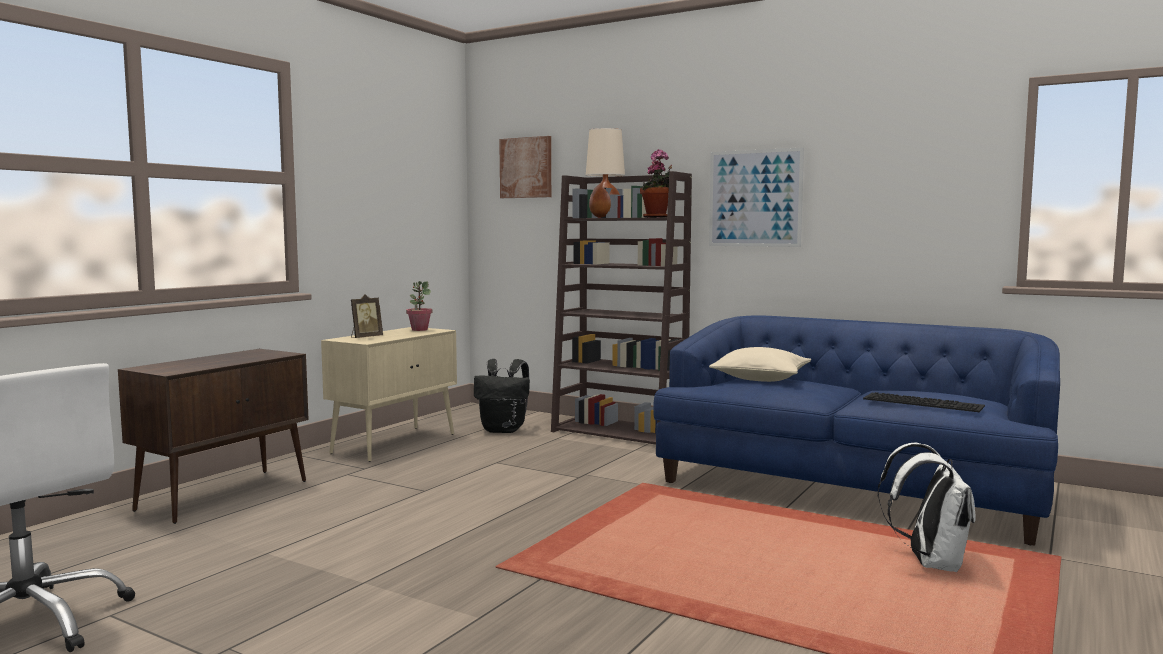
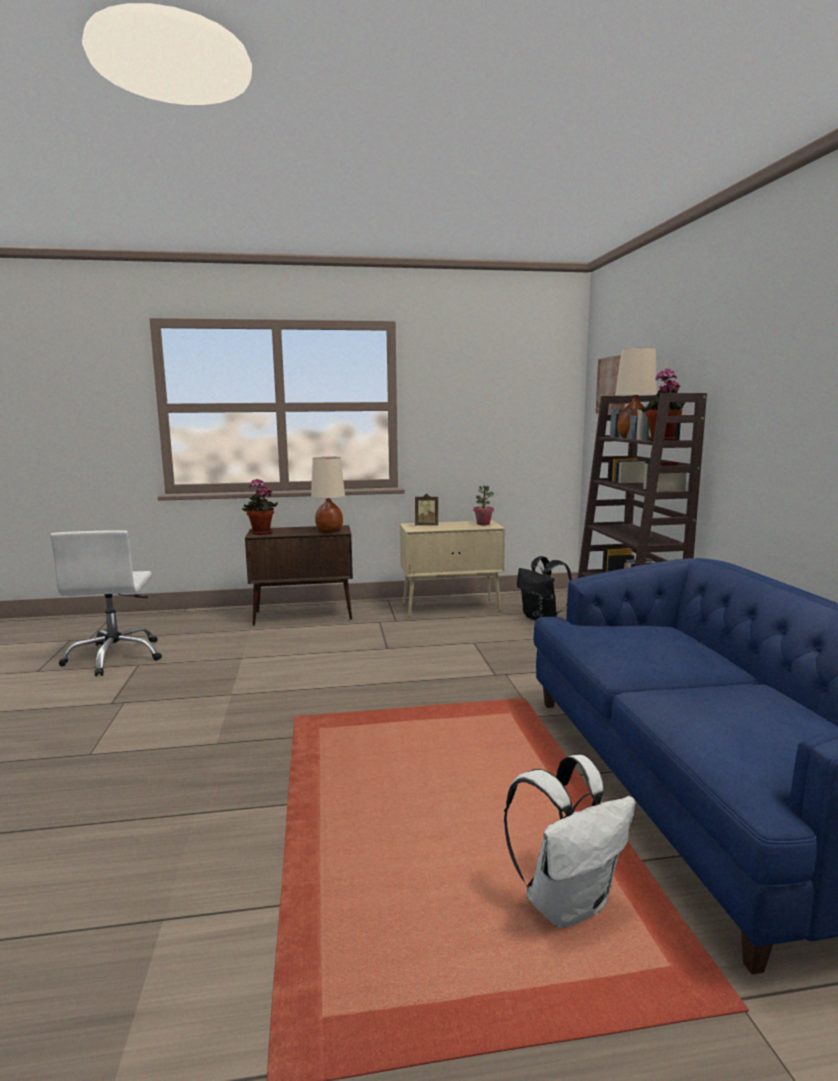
camera: 50 degrees right, 5 degrees up
(169, 369) = (261, 533): none -> potted plant
(266, 355) = (329, 531): none -> beige table lamp
(755, 198) = (759, 422): picture -> none
(760, 378) = (647, 632): beige pillow -> none
(924, 402) = (704, 718): keyboard -> none

